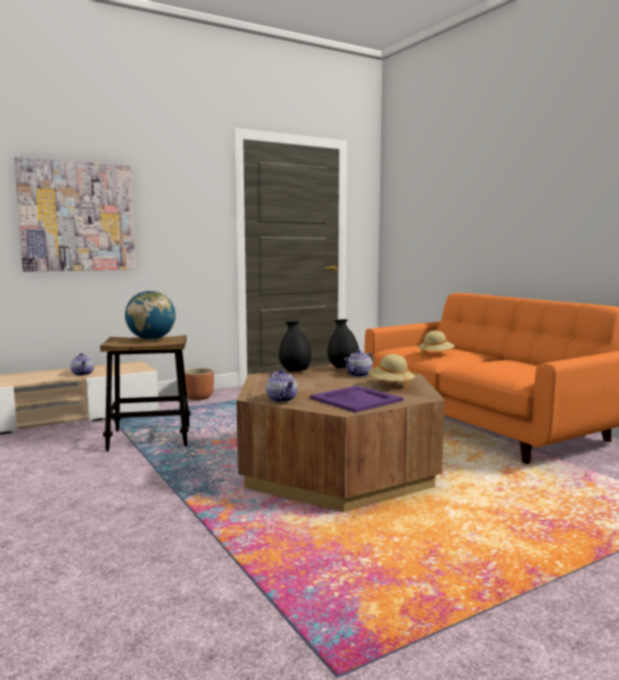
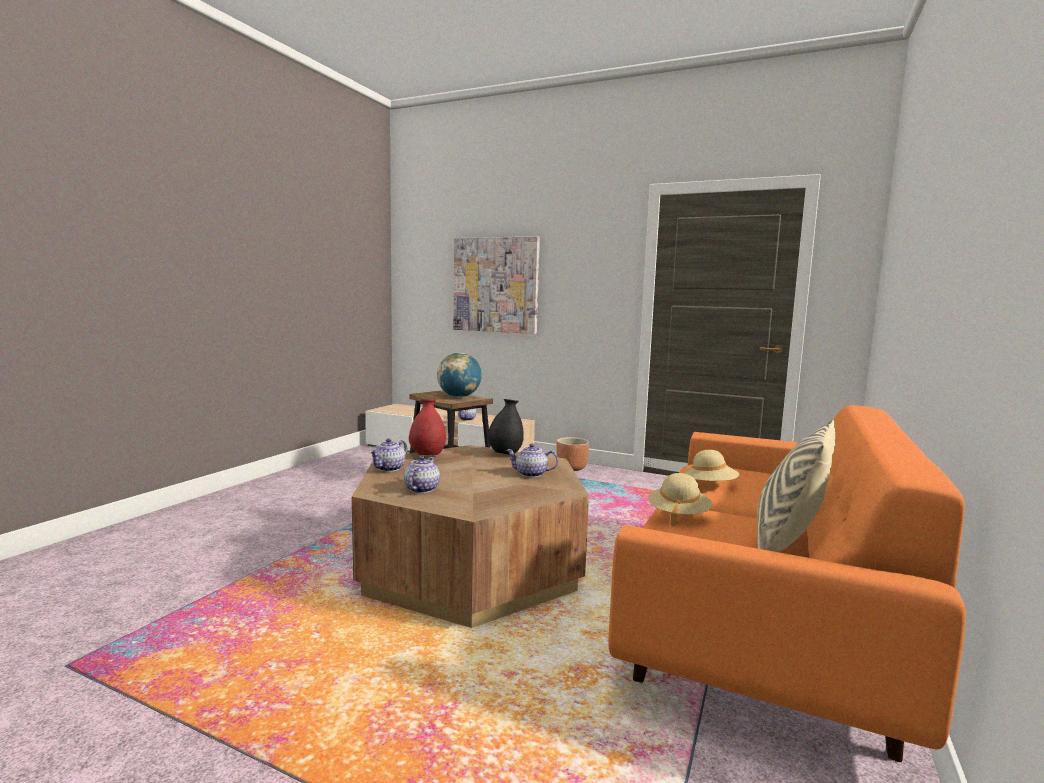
camera: 55 degrees right, 0 degrees up
(260, 387) = (427, 455): none -> red vase
(343, 368) = (551, 465): black vase -> none
(356, 400) = (421, 489): purple tray -> teapot
(391, 385) = (504, 492): beige hat -> beige hat (678, 515)
(534, 363) = (788, 543): none -> beige pillow

